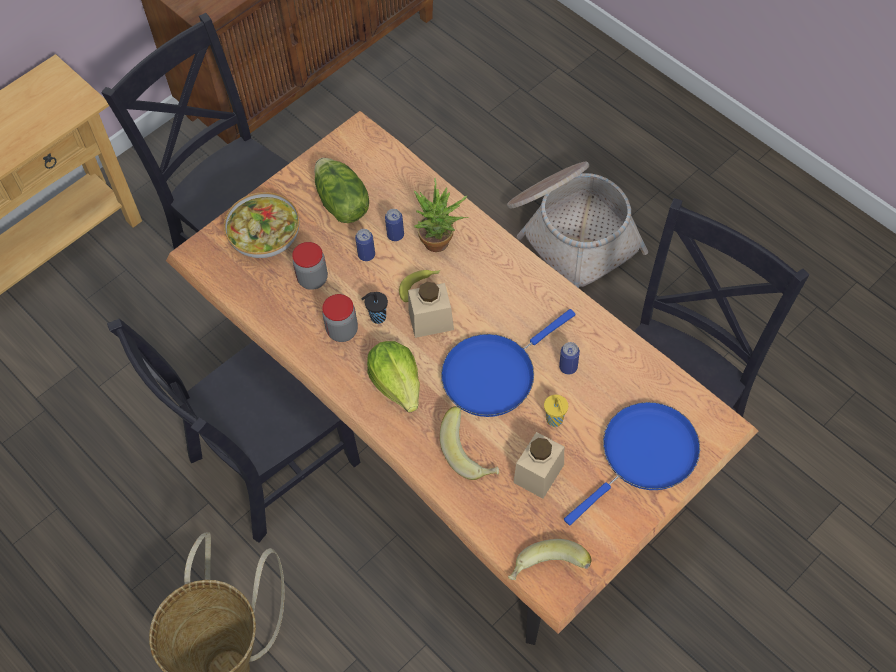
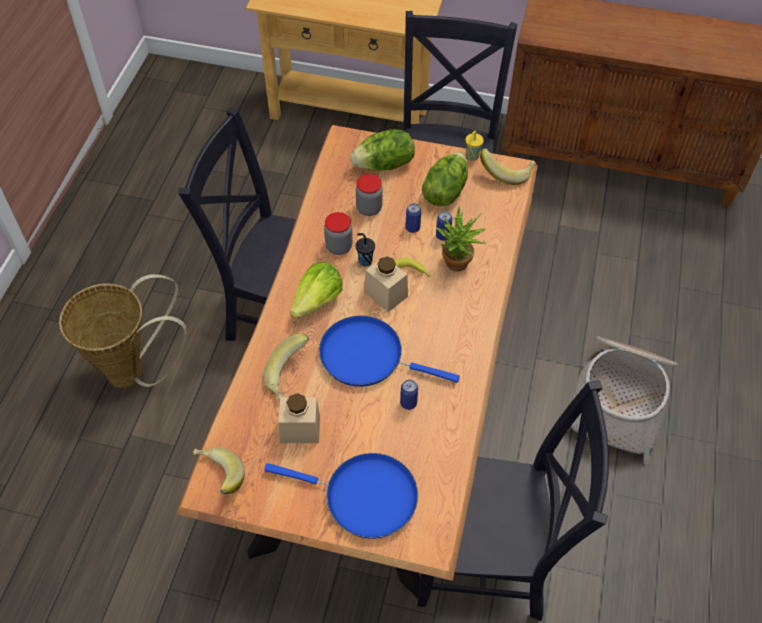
camera: 55 degrees right, 5 degrees down
(265, 235) = (384, 165): bowl -> lettuce
(358, 141) = (506, 173): none -> banana
(555, 420) = (354, 417): yellow cup -> yellow cup (472, 157)

